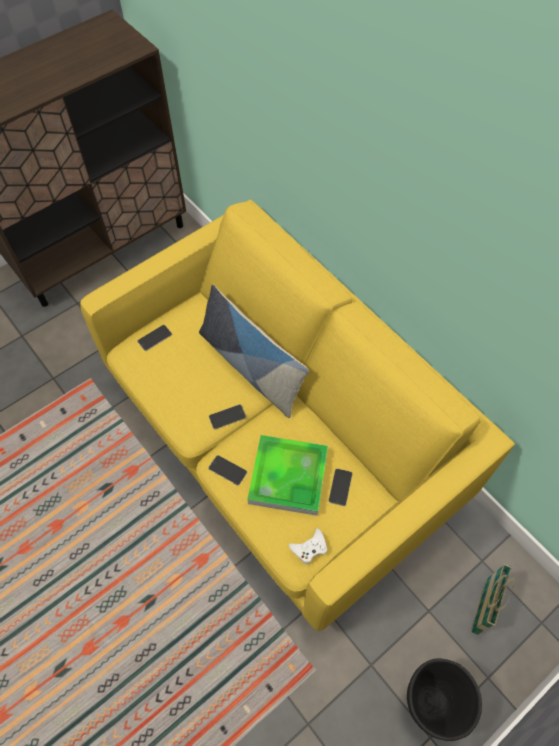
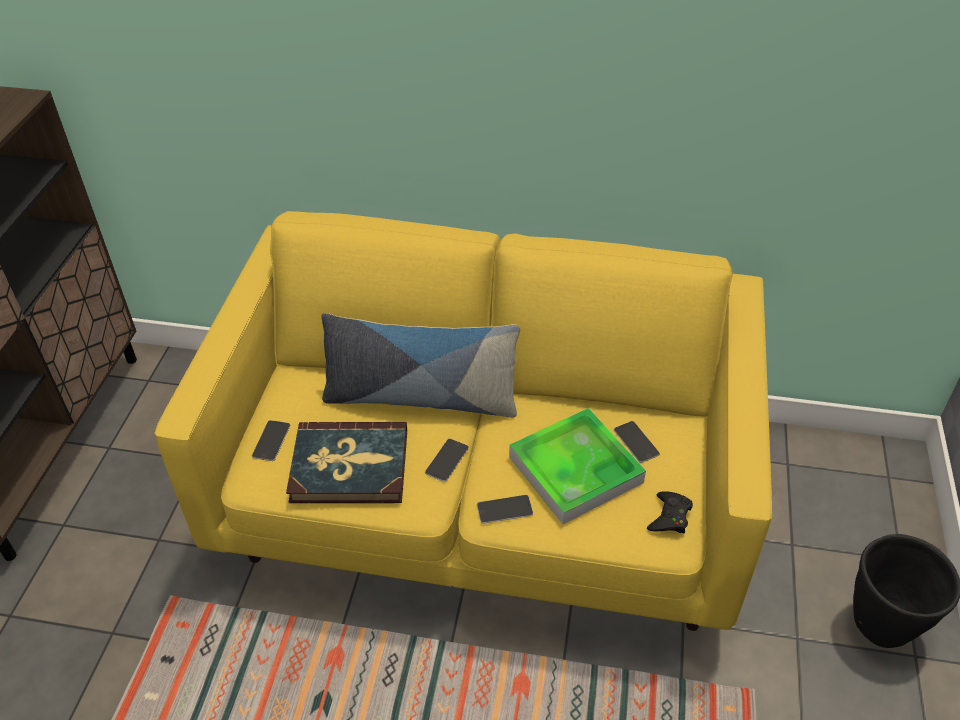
camera: 40 degrees left, 15 degrees down
(176, 382) = (349, 466): none -> book
(309, 548) = (669, 517): white game controller -> black game controller
(481, 606) = (829, 503): basket -> none

